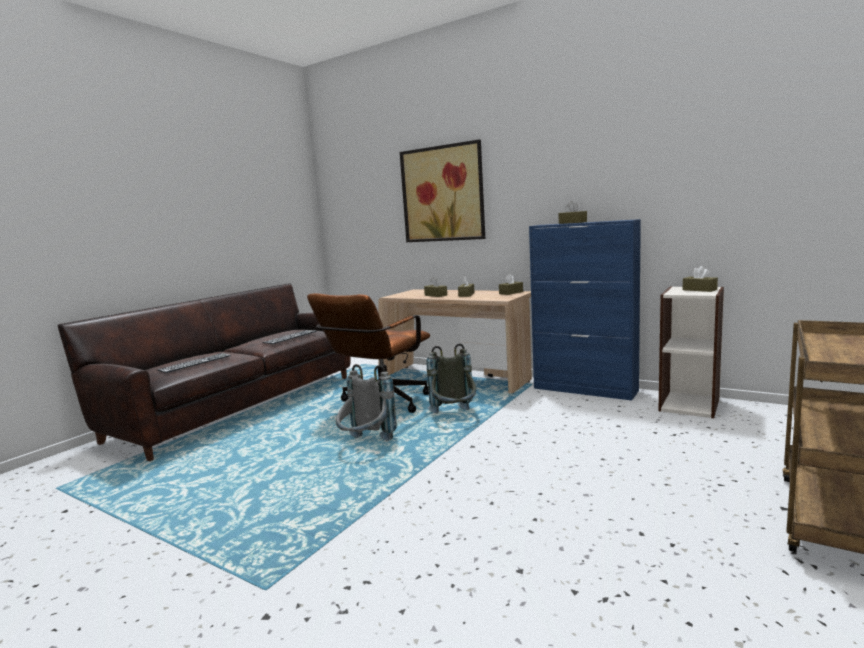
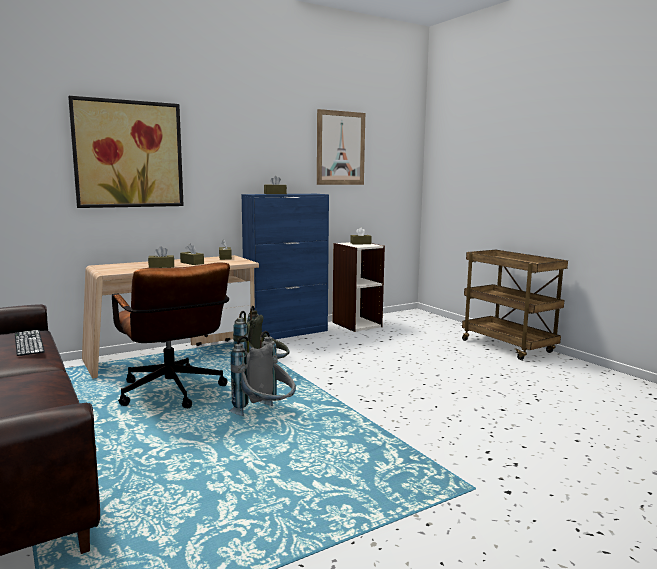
camera: 65 degrees left, 0 degrees up
(195, 363) = (31, 394): keyboard -> none
(690, 152) = (340, 148): none -> picture

